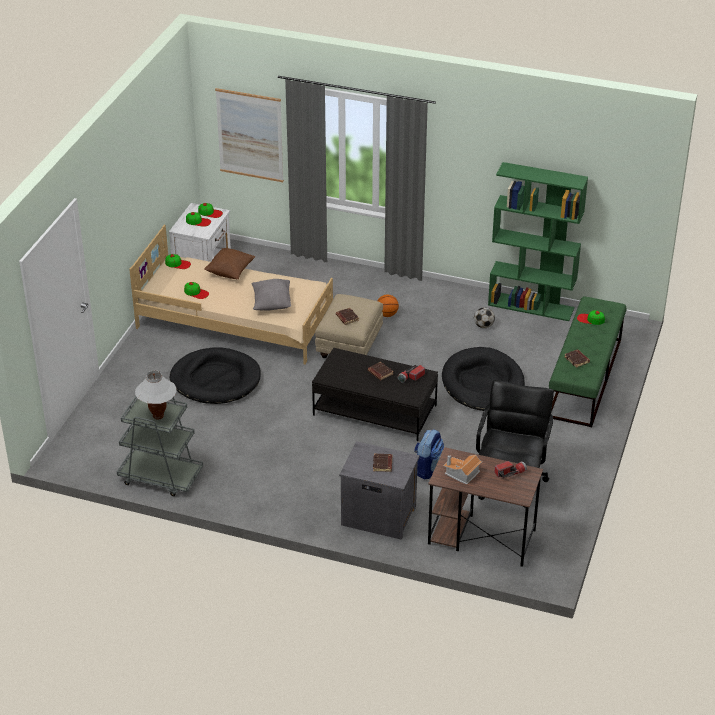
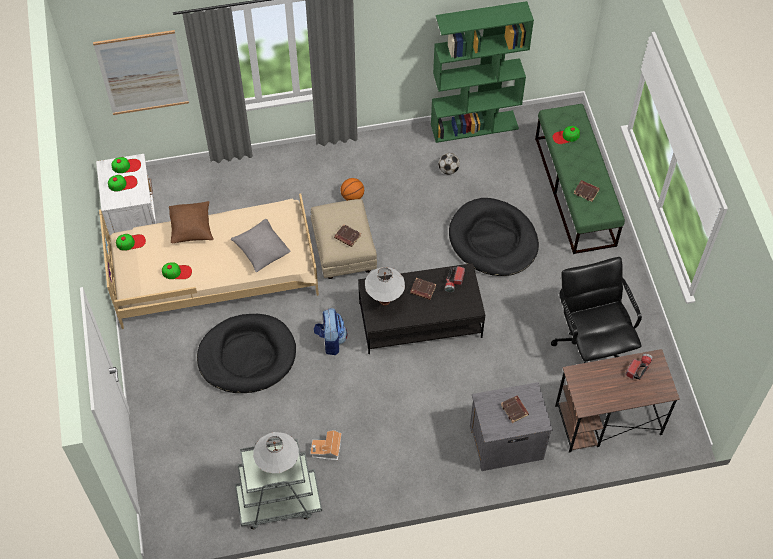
camera: 30 degrees left, 20 degrees up
(343, 368) = (384, 301): none -> white table lamp
(428, 468) = (512, 365): backpack -> backpack (331, 340)
(461, 474) = (599, 391): toy house -> toy house (327, 450)

